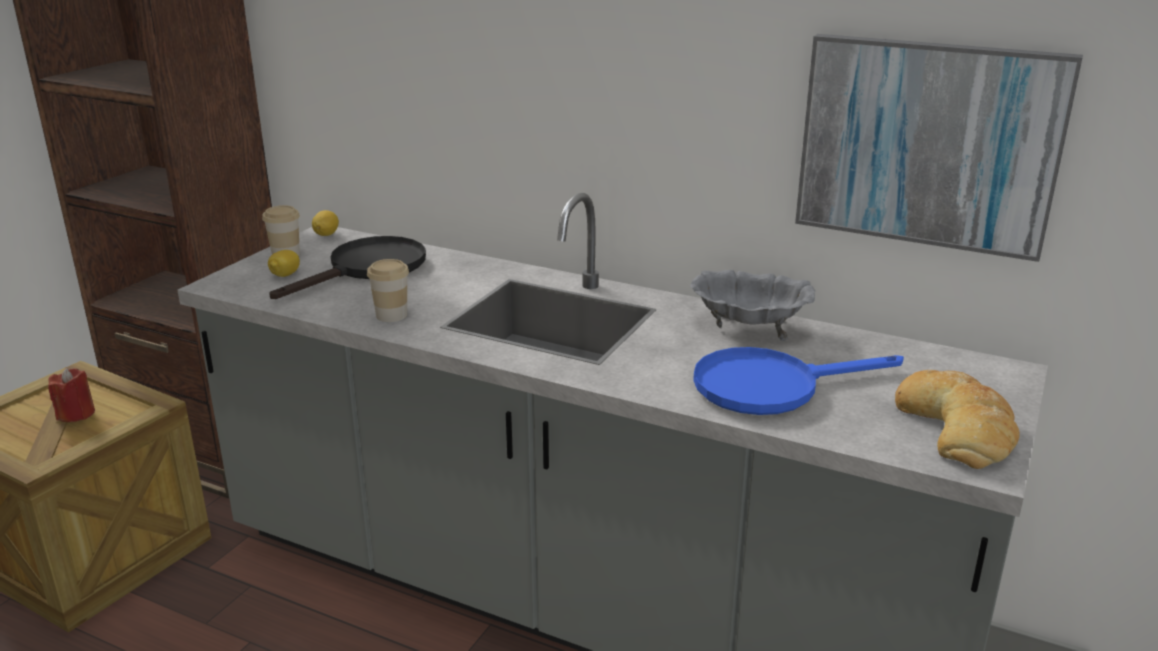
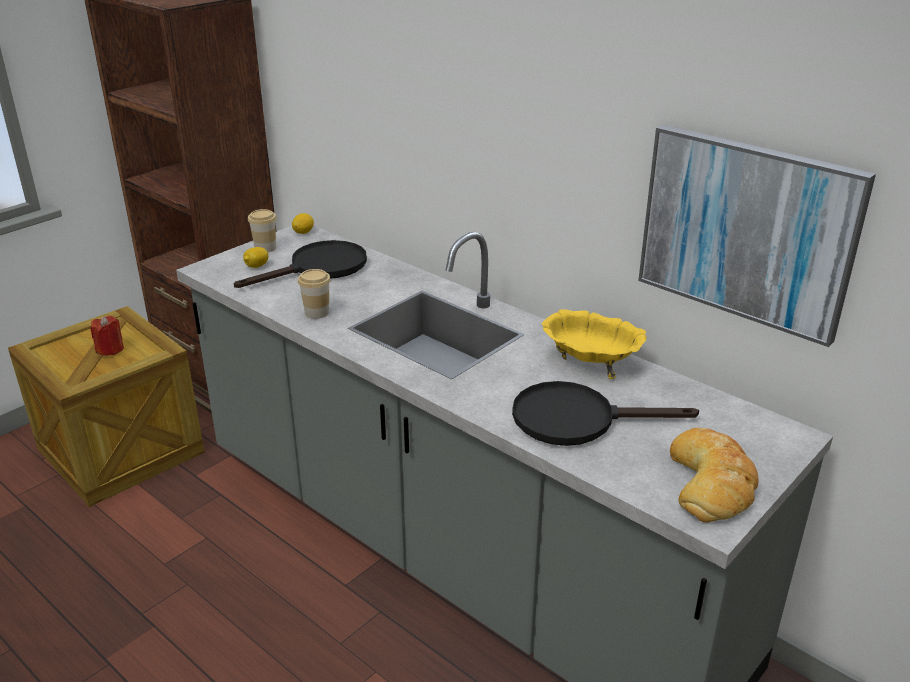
camera: 15 degrees right, 5 degrees up
(749, 328) = (590, 363): grey bowl -> yellow bowl
(771, 386) = (577, 419): blue frying pan -> black frying pan

